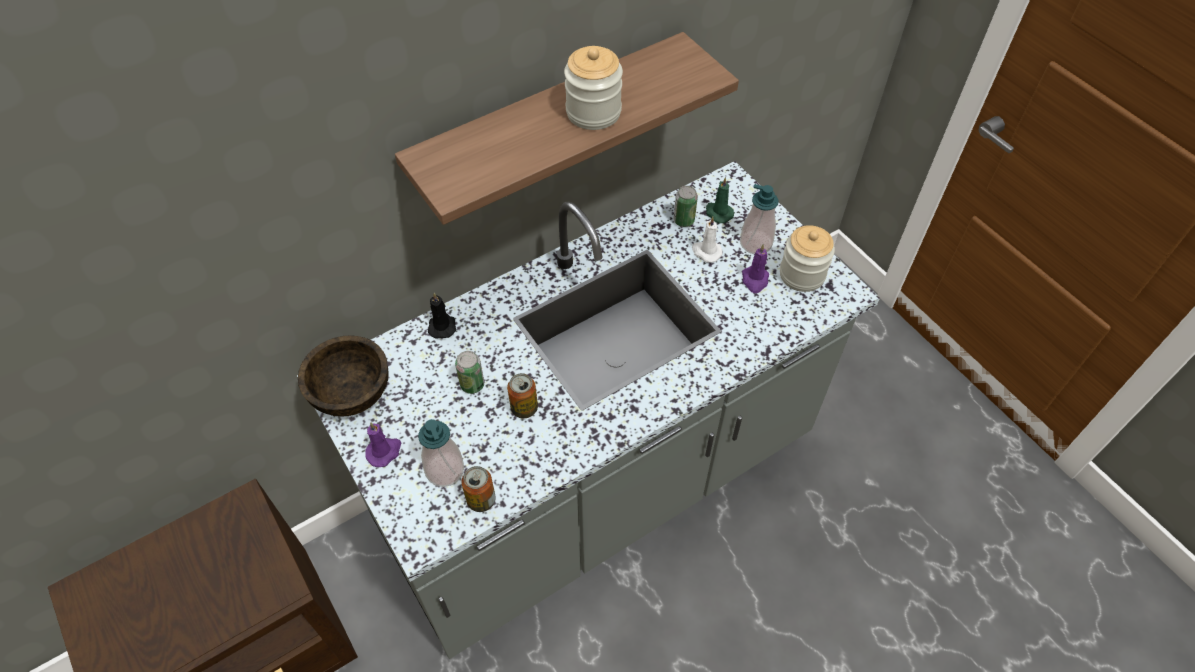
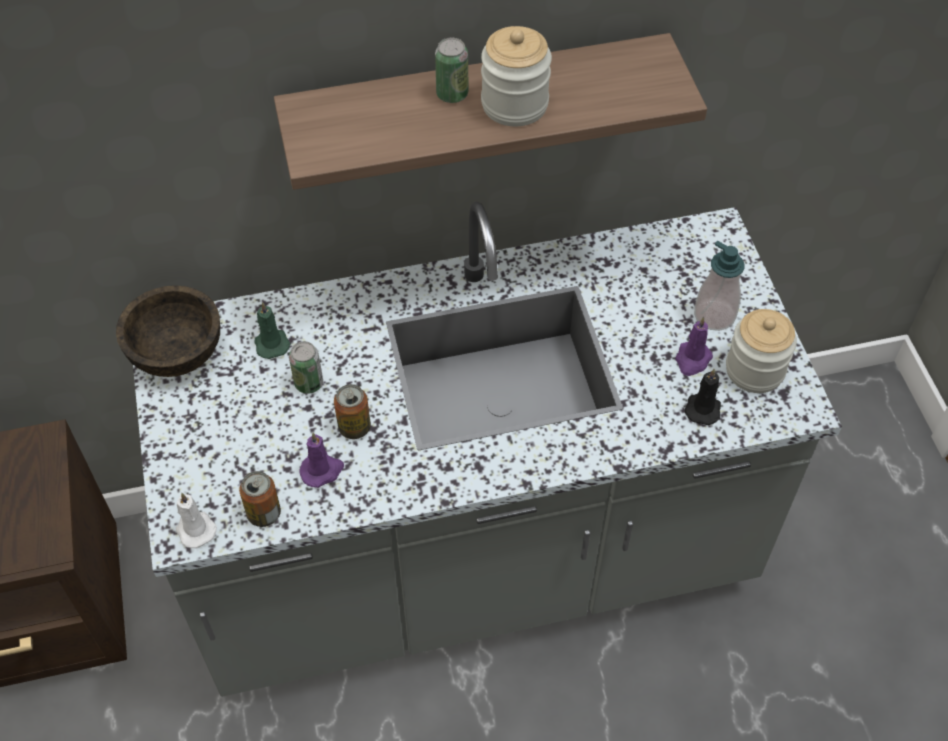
camera: 20 degrees right, 0 degrees up
(384, 451) = (184, 427): purple candle -> purple candle (322, 470)
(442, 326) = (304, 307): black candle -> black candle (703, 408)
(445, 470) = (239, 468): soap dispenser -> none
(683, 220) = (638, 263): can -> can (452, 94)
(706, 252) = (648, 308): white candle -> white candle (195, 528)
(718, 213) = (685, 265): green candle -> green candle (271, 343)

